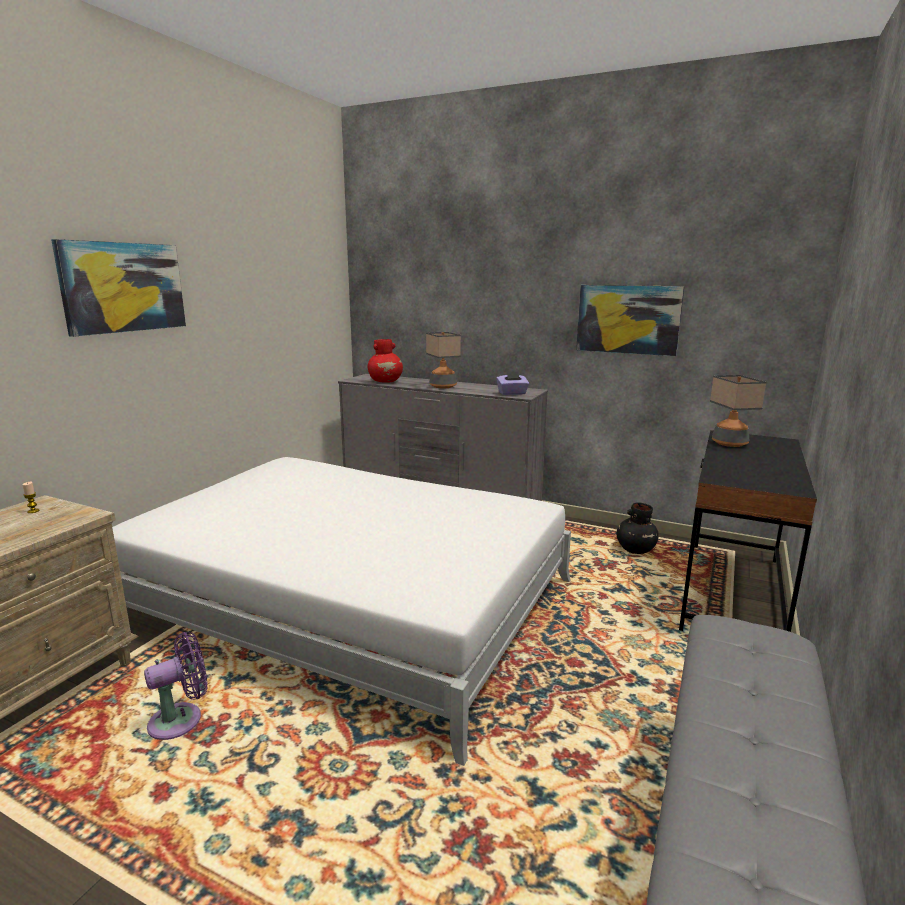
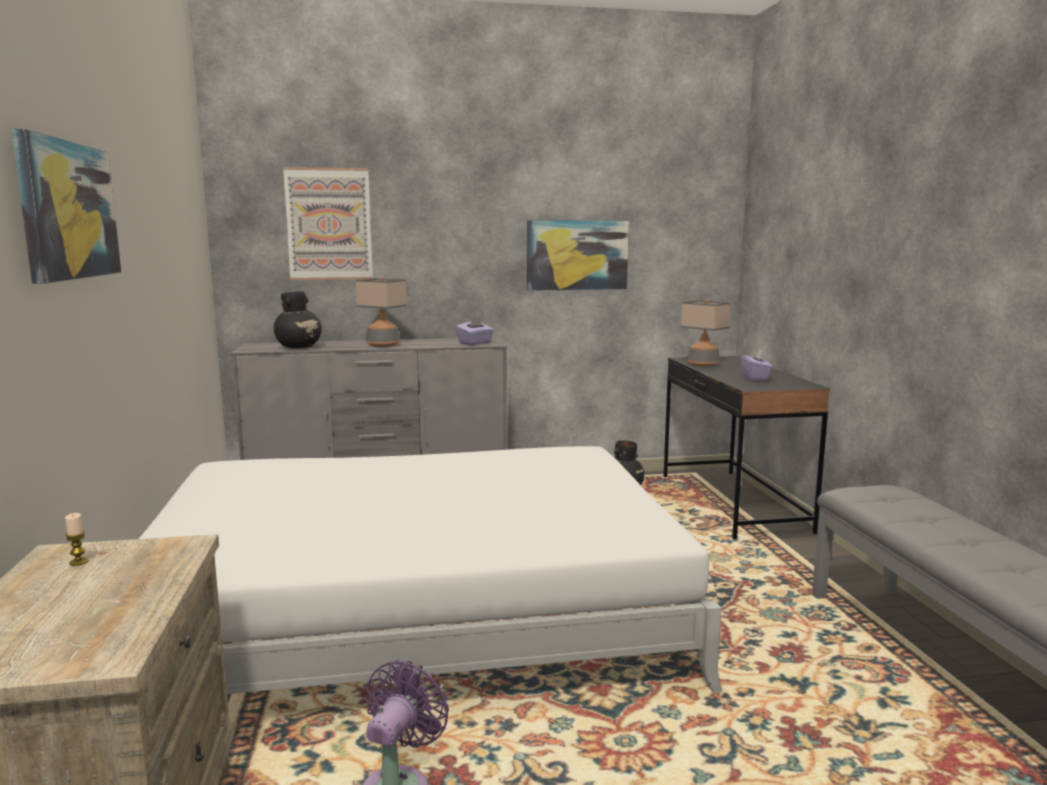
camera: 35 degrees left, 5 degrees down
(386, 381) = (299, 347): red vase -> black vase
(424, 286) = (329, 224): none -> picture
(752, 469) = (755, 377): none -> purple tissue box

